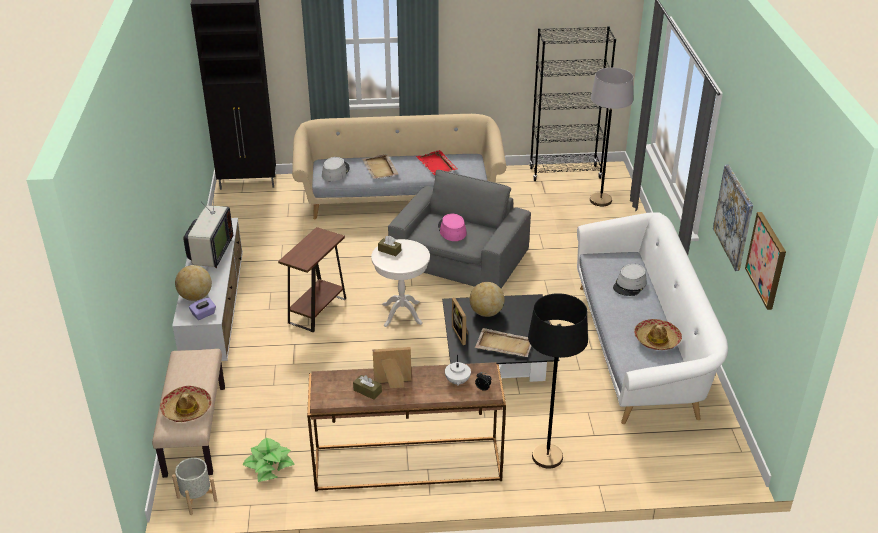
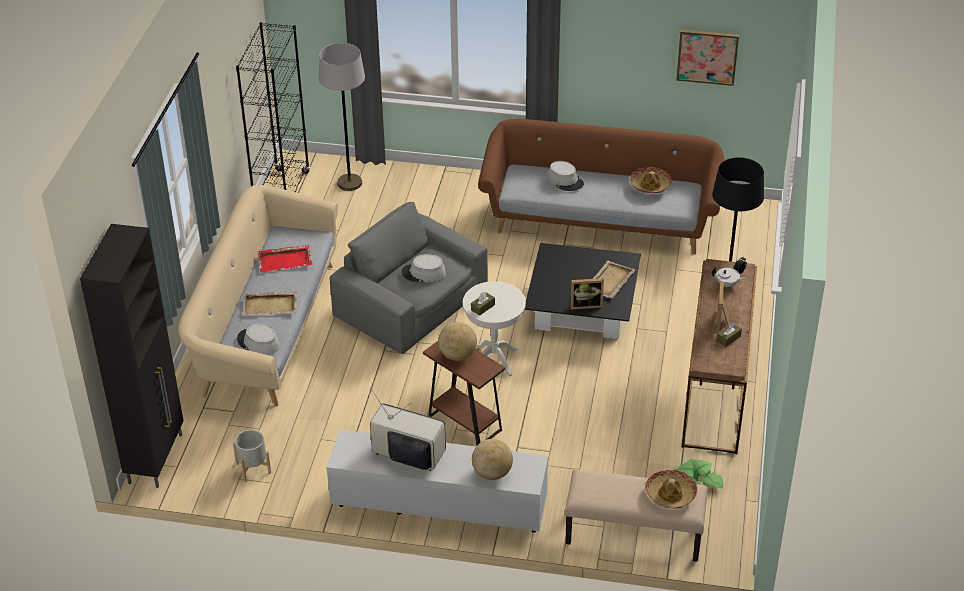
camera: 75 degrees left, 5 degrees up
(196, 499) = (731, 537): grey planter -> grey planter (253, 468)
(204, 314) = (527, 468): purple tissue box -> none
(451, 230) = (423, 273): pink hat -> grey hat
(486, 313) = (557, 283): globe -> globe (458, 355)
(639, 348) = (600, 219): white sofa -> brown sofa
(734, 217) = (625, 58): picture -> none

